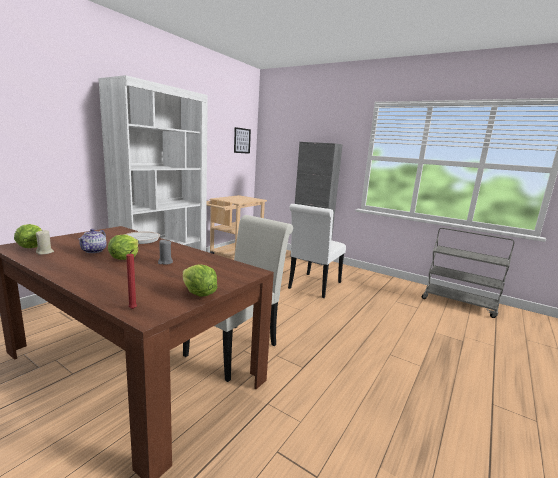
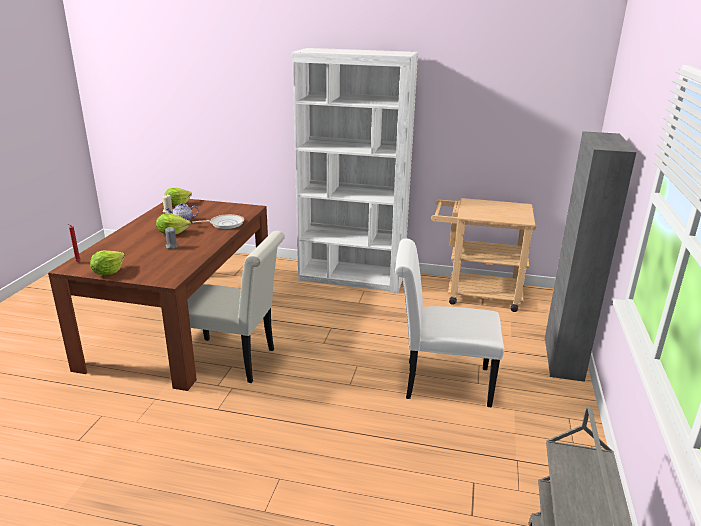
camera: 70 degrees right, 10 degrees up
(242, 140) = (556, 111): picture -> none

